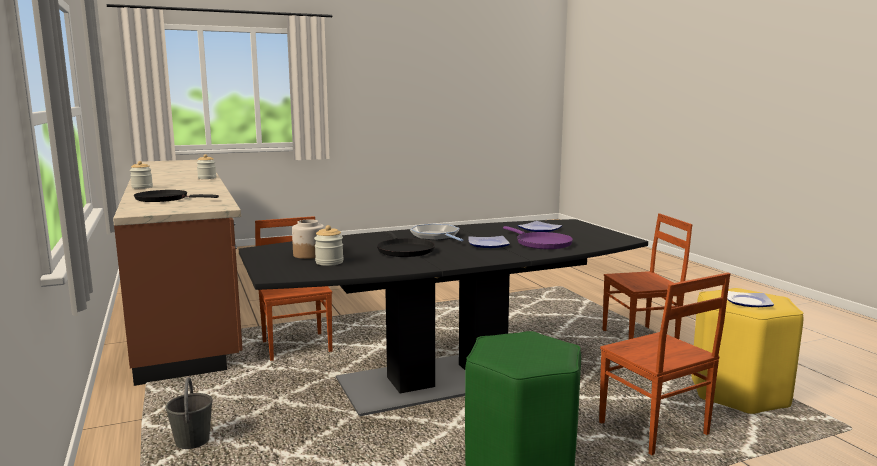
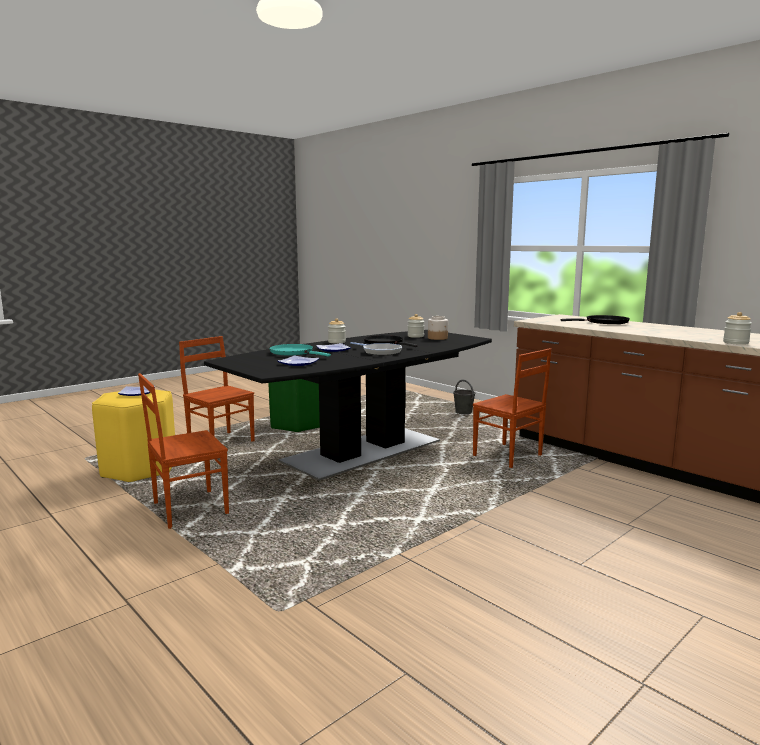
camera: 160 degrees right, 0 degrees up
(142, 187) = (699, 329): jar -> jar (336, 342)
(541, 243) = (294, 353): purple frying pan -> turquoise frying pan

